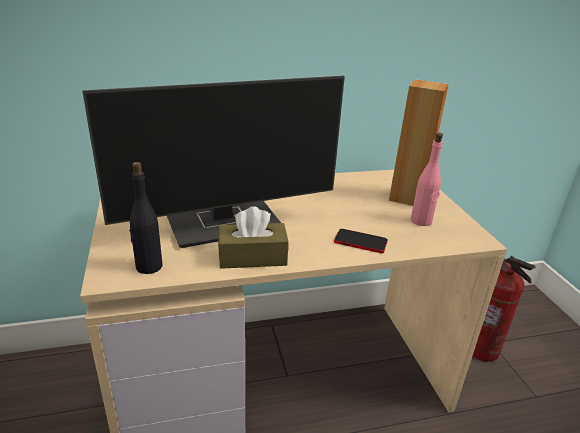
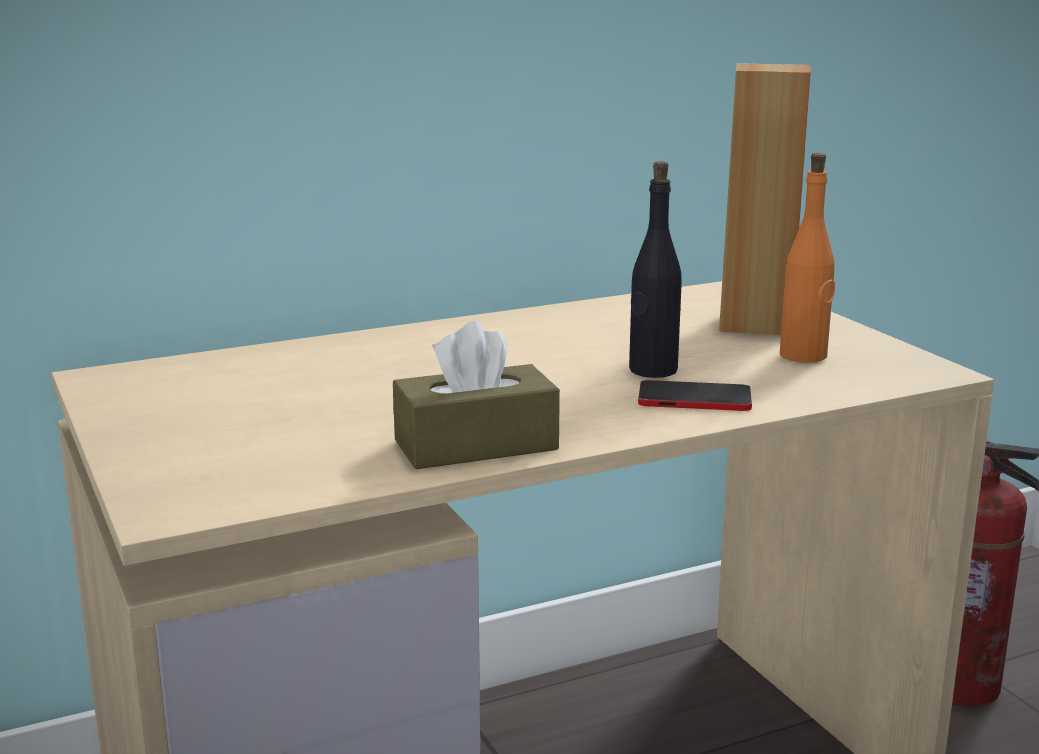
camera: 10 degrees left, 10 degrees down
(148, 266) = (251, 484): black bottle -> black bottle (652, 370)
(226, 223) = (384, 399): monitor -> none
(421, 221) = (803, 355): pink bottle -> orange bottle

